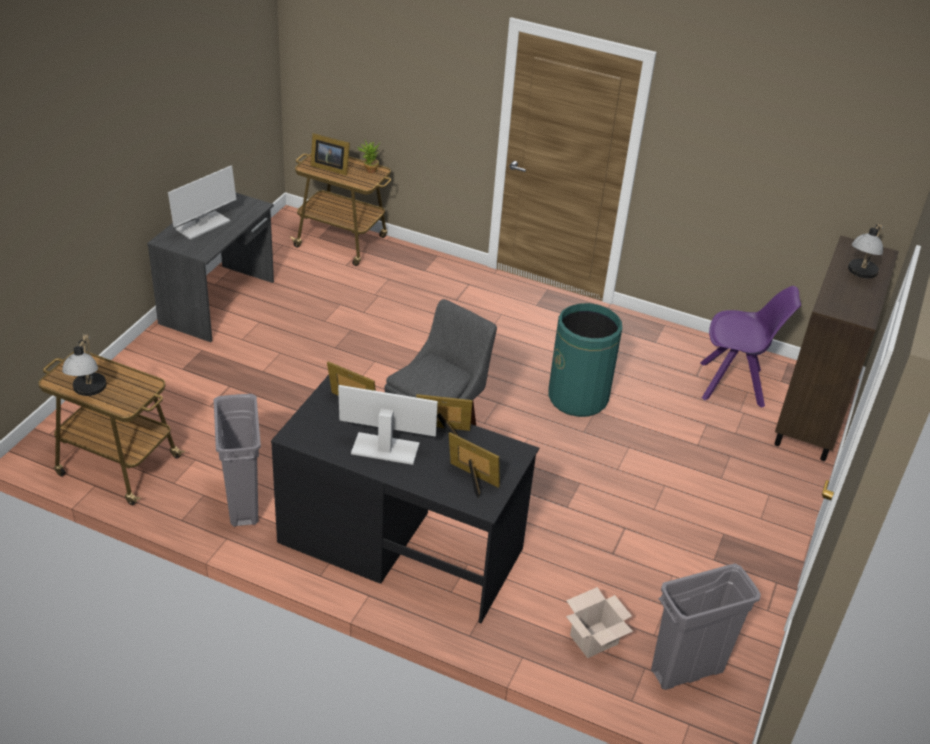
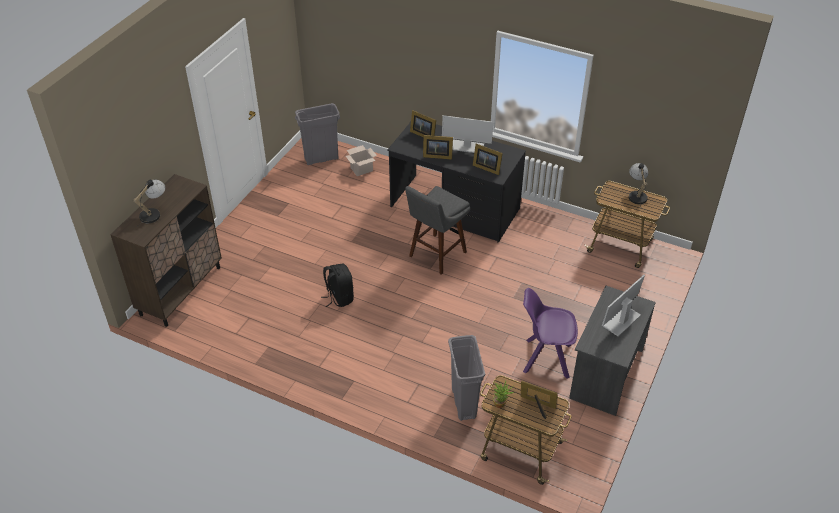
camera: 175 degrees left, 5 degrees up
(243, 503) = (543, 227): grey trash can -> grey trash can (464, 403)
(578, 398) = (339, 297): green trash can -> black backpack
(734, 385) = (225, 310): purple chair -> purple chair (545, 358)

